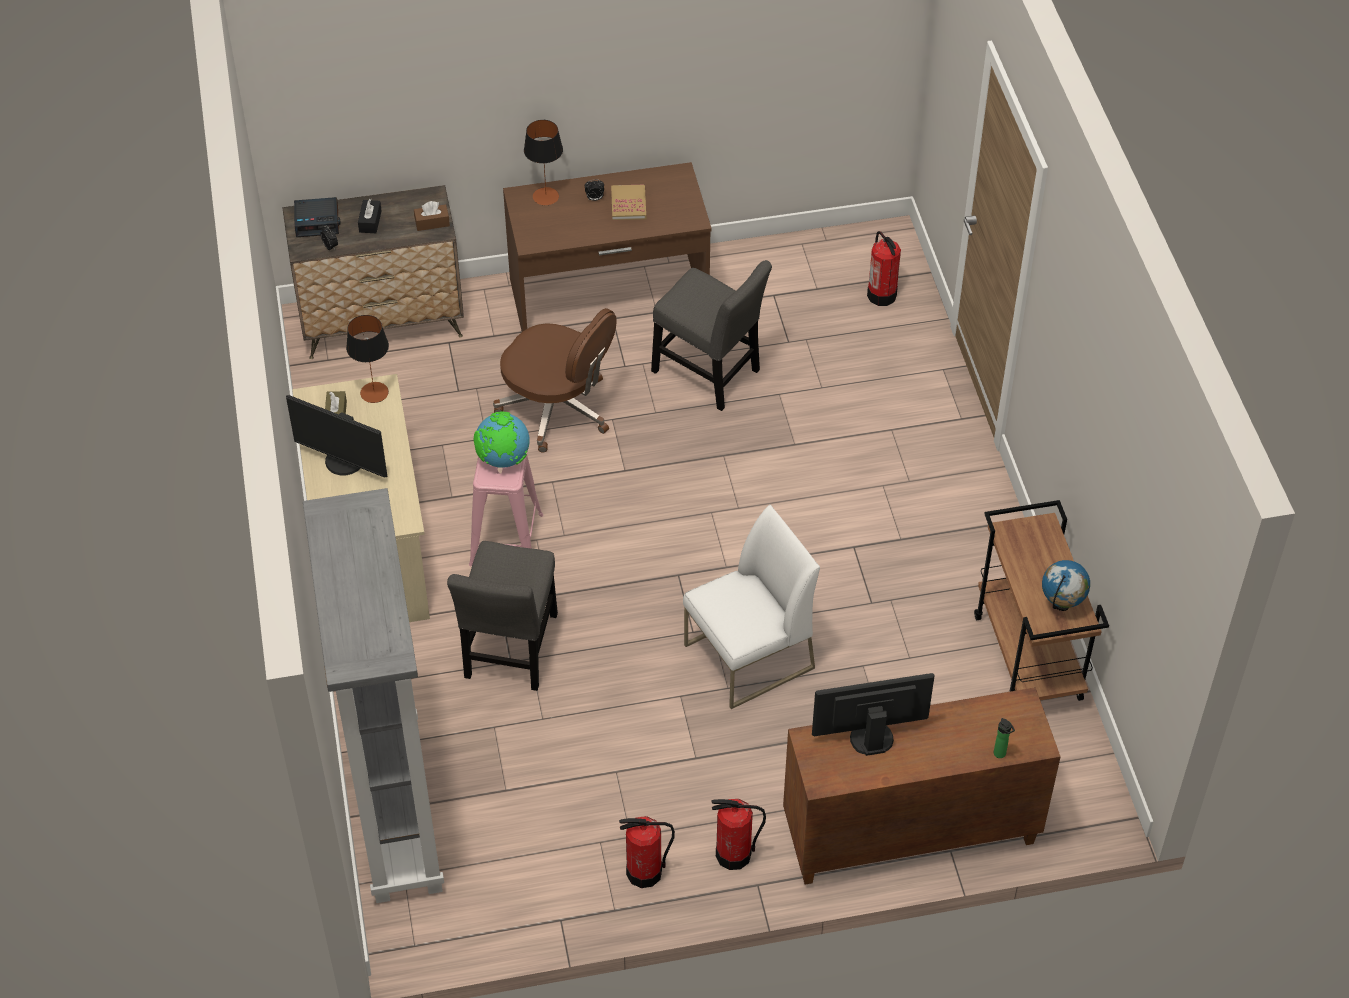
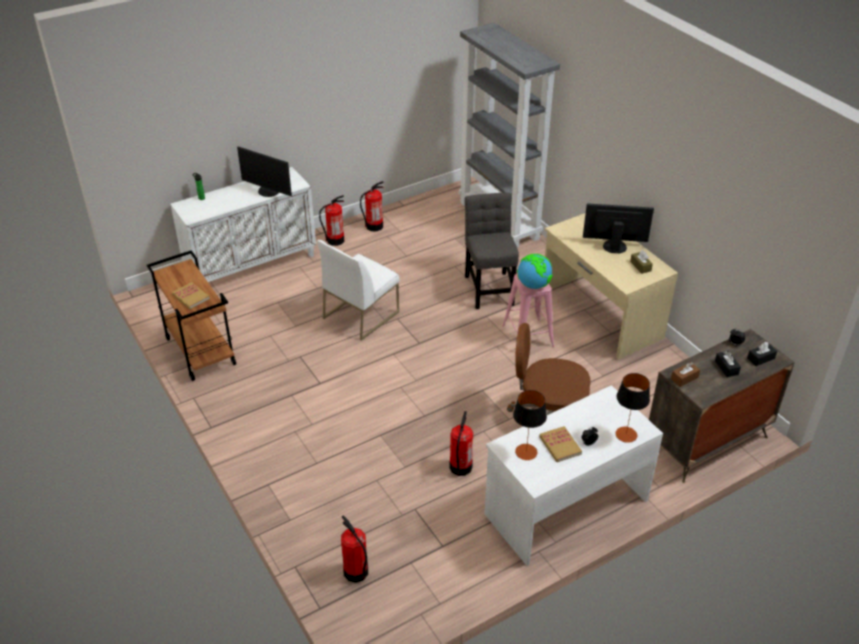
camera: 160 degrees right, 10 degrees down
(317, 221) = (760, 358): alarm clock -> black tissue box
(374, 392) = (629, 281): table lamp -> table lamp (526, 452)
(609, 298) = (565, 506): brown desk -> white desk
(709, 374) = (460, 467): grey chair -> fire extinguisher
(870, 736) = (268, 191): monitor -> monitor turned 60 degrees clockwise
(909, 835) = (252, 264): brown cabinet -> white cabinet
(1040, 557) = (191, 297): none -> book
(1061, 605) = (175, 278): globe -> none

